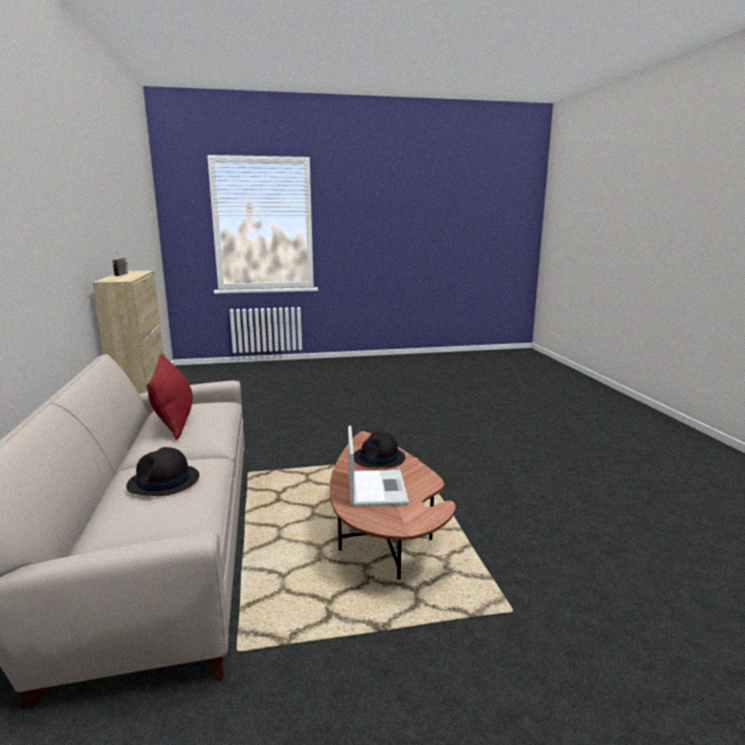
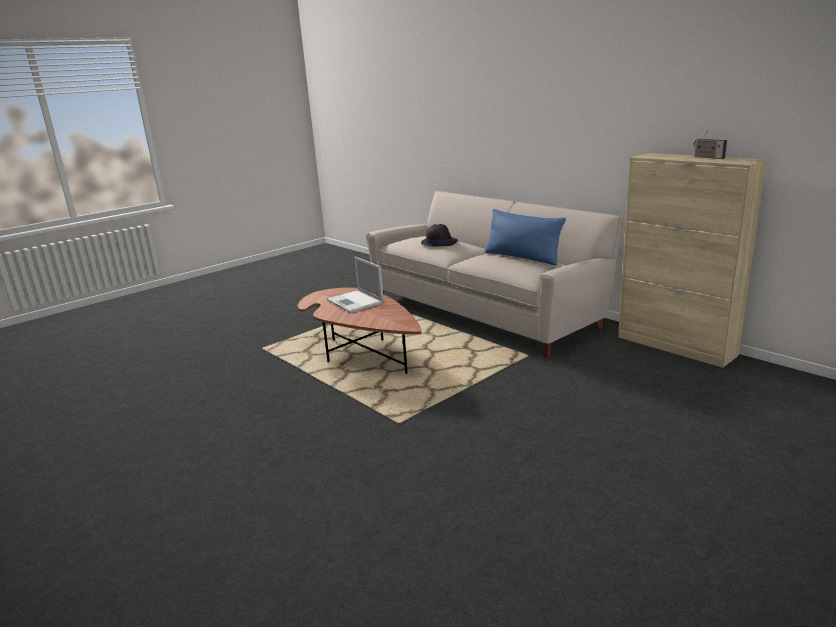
camera: 150 degrees right, 5 degrees up
(174, 419) = (522, 257): red pillow -> blue pillow
(379, 458) = (375, 316): black hat -> none

